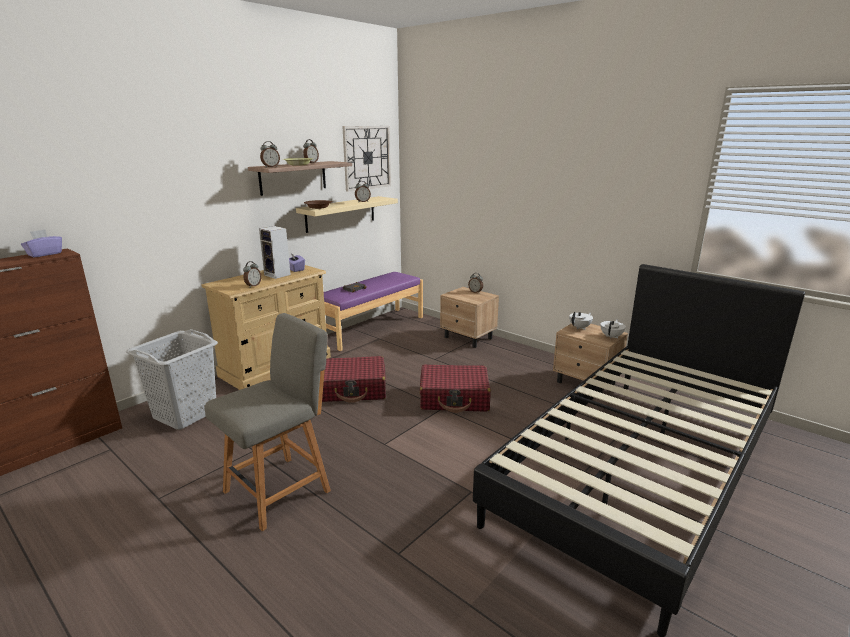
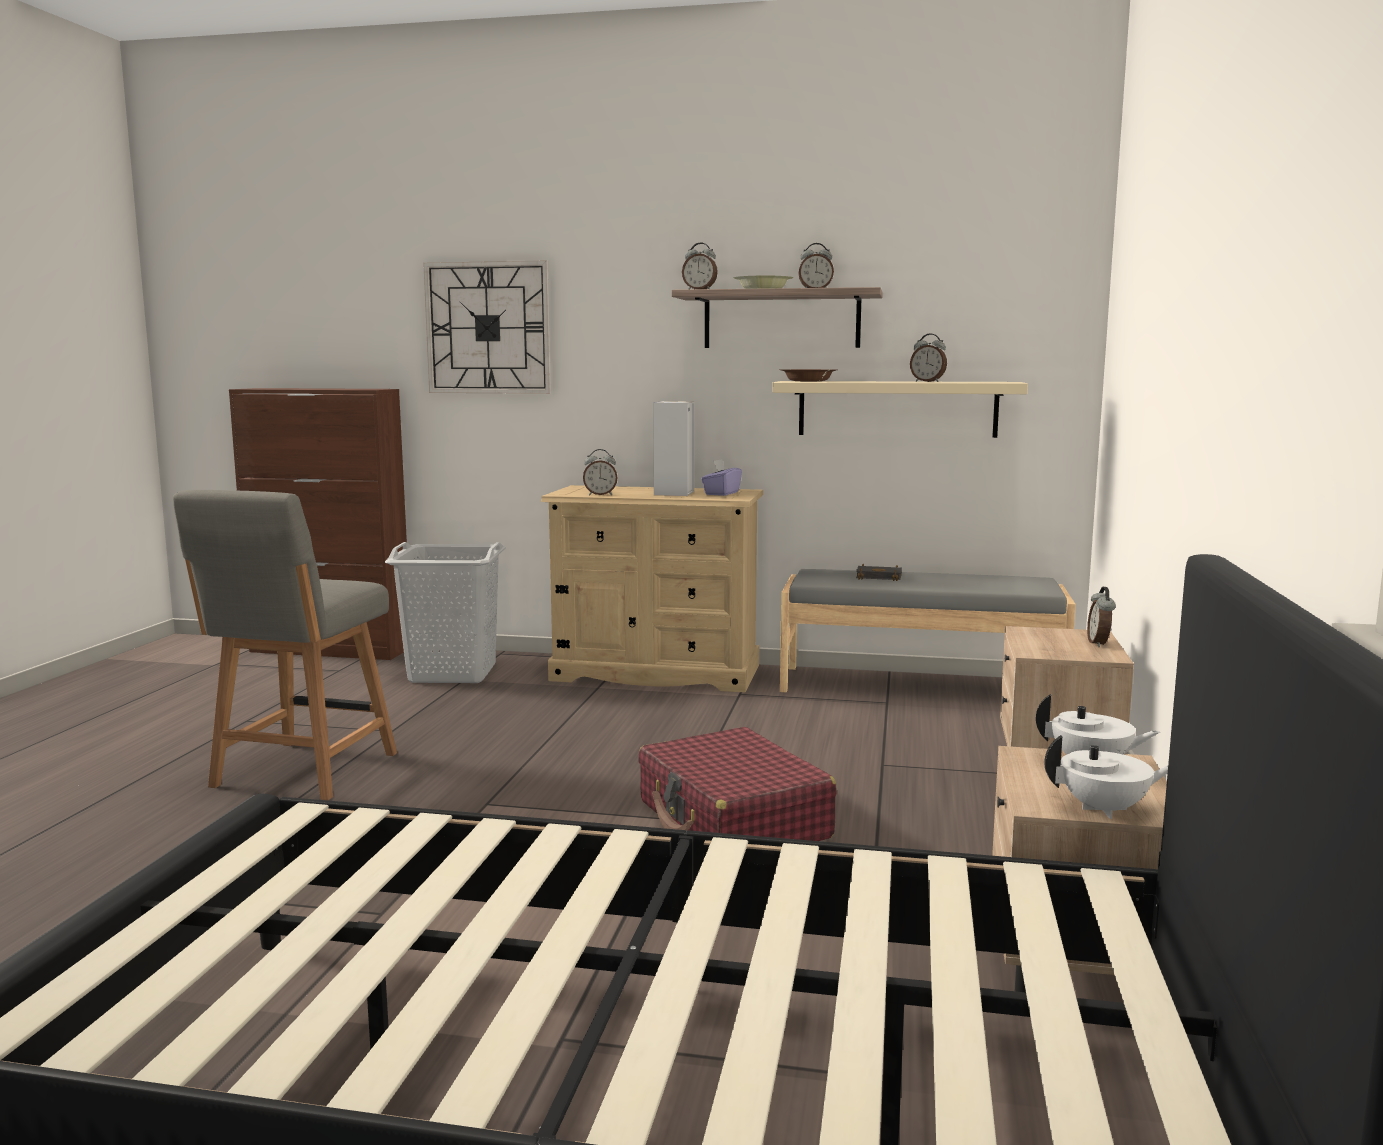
camera: 60 degrees right, 10 degrees down
(45, 254) = (360, 388): purple tissue box -> none
(280, 489) = (302, 772): grey chair -> grey chair turned 90 degrees clockwise
(353, 389) = (651, 735): red suitcase -> none
(367, 157) = (991, 288): wall clock -> wall clock (488, 328)
(371, 328) = (920, 686): purple bench -> grey bench

